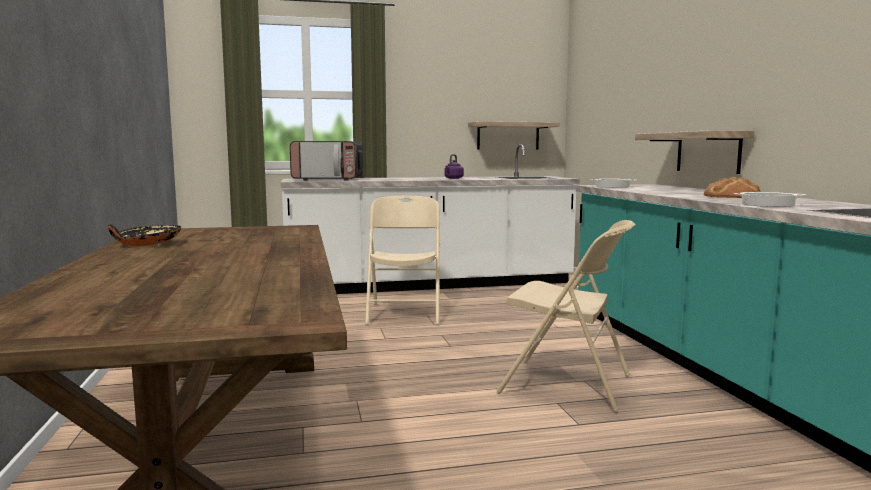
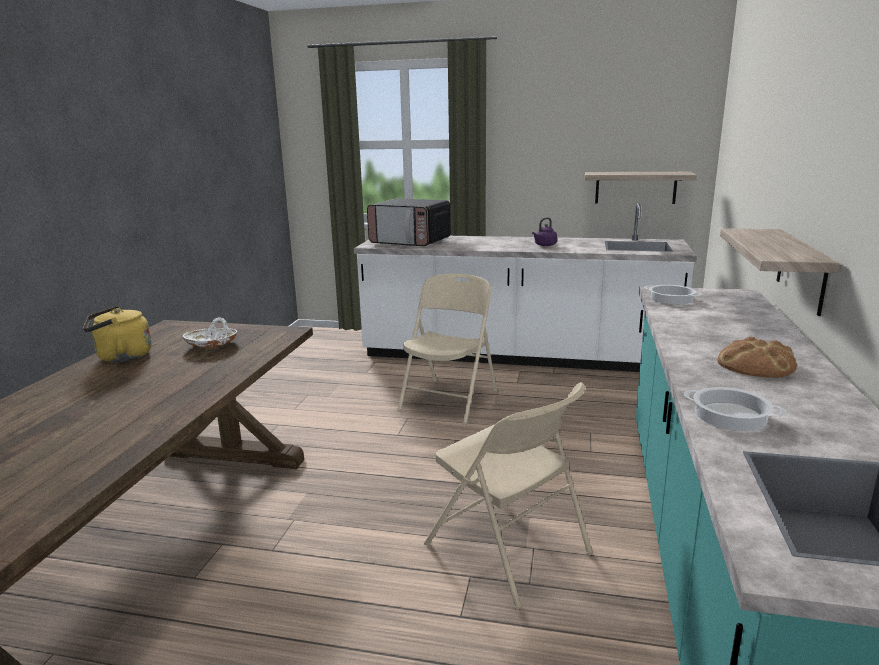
camera: 25 degrees right, 10 degrees up
(147, 244) = (121, 357): black bowl -> yellow kettle
(237, 235) = (212, 344): none -> white bowl

